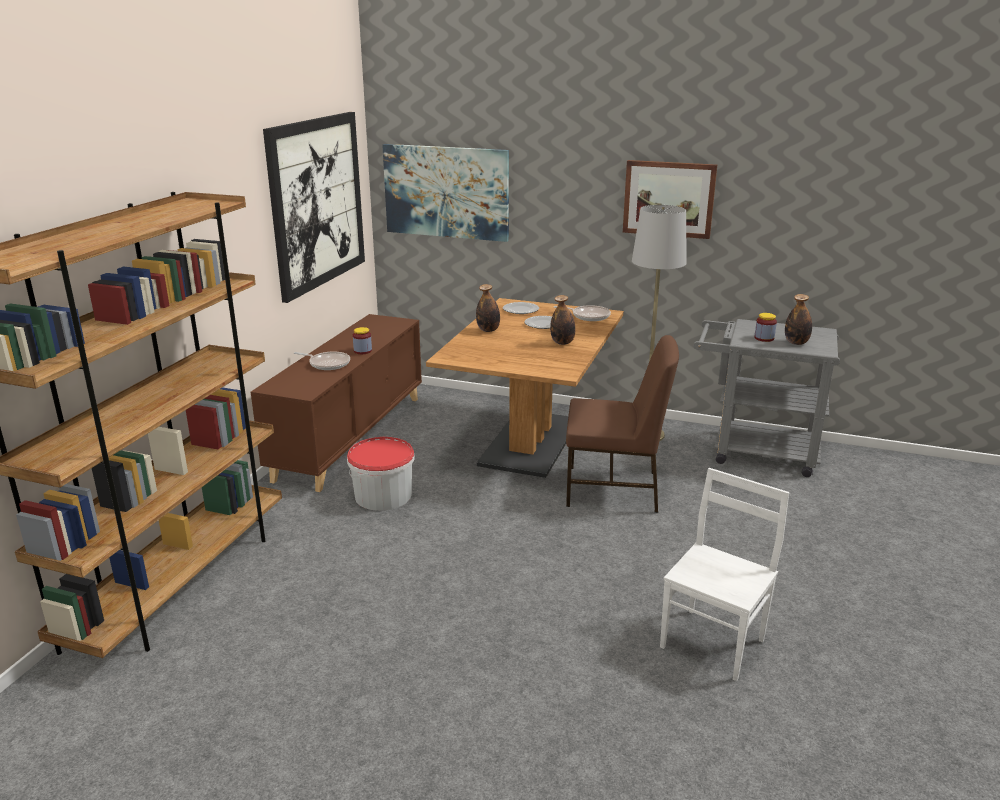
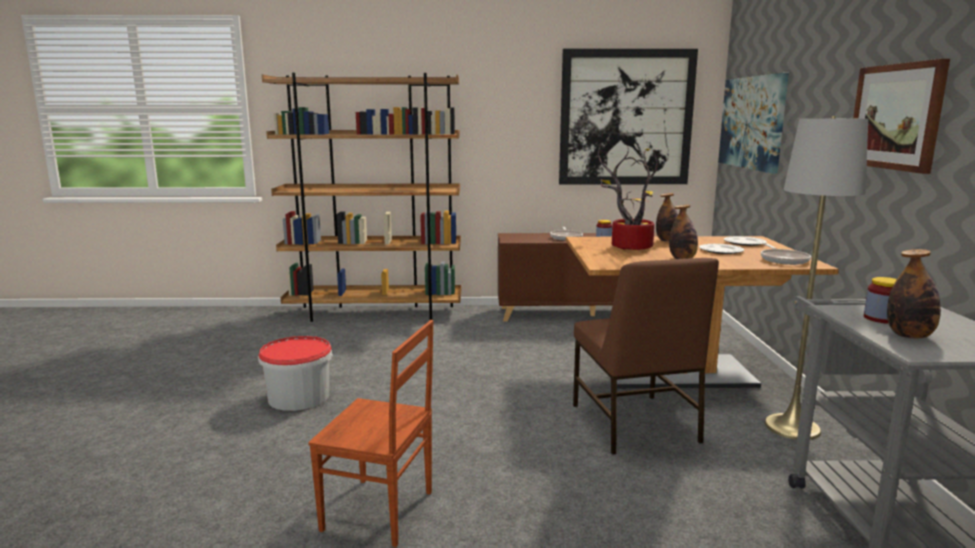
camera: 70 degrees right, 10 degrees down
(383, 495) = (518, 338): bucket -> bucket (299, 397)
(500, 349) = (627, 247): none -> potted plant
(714, 643) = (379, 512): white chair -> brown chair

